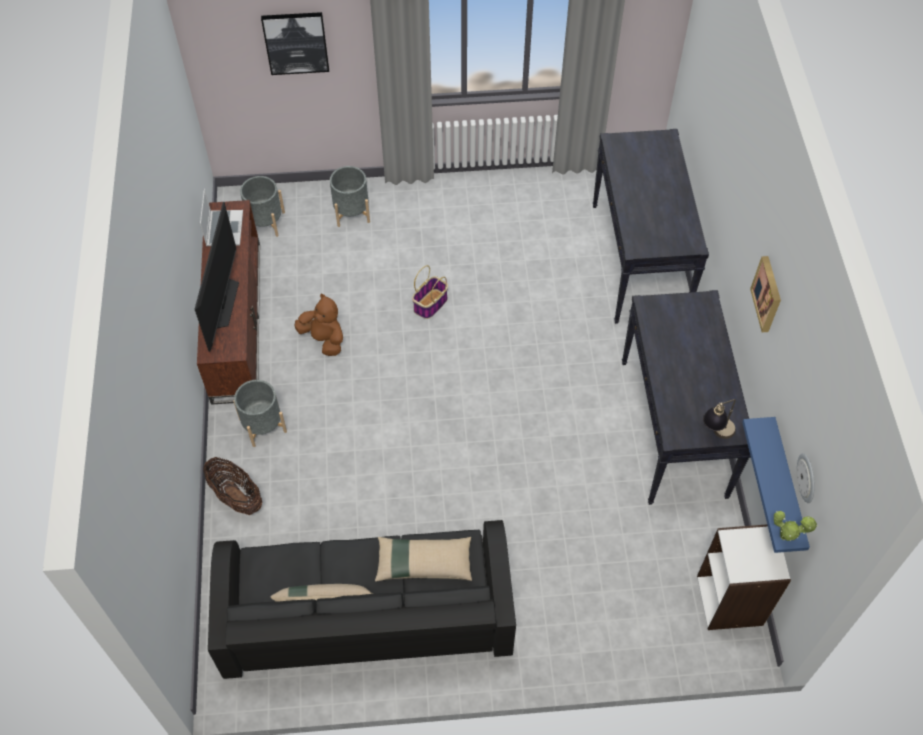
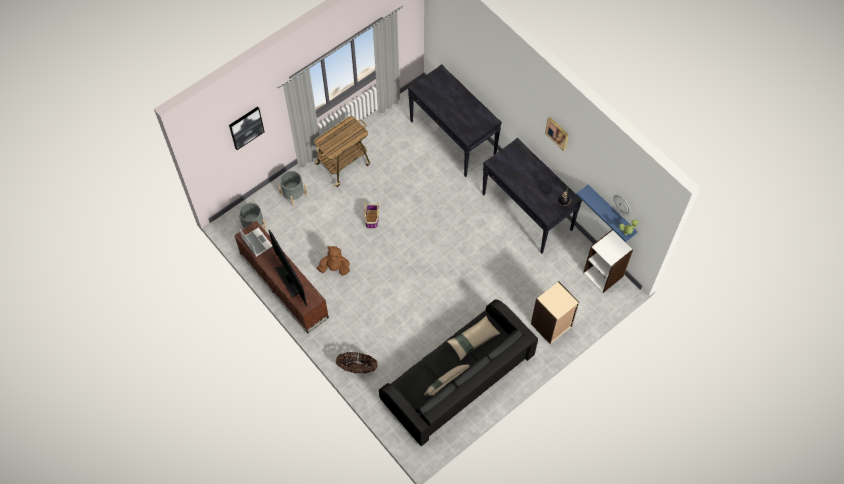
camera: 35 degrees left, 5 degrees up
(263, 425) = (341, 327): grey planter -> none
(453, 210) = (343, 163): none -> cart
(579, 627) = (551, 325): none -> beige bookcase

